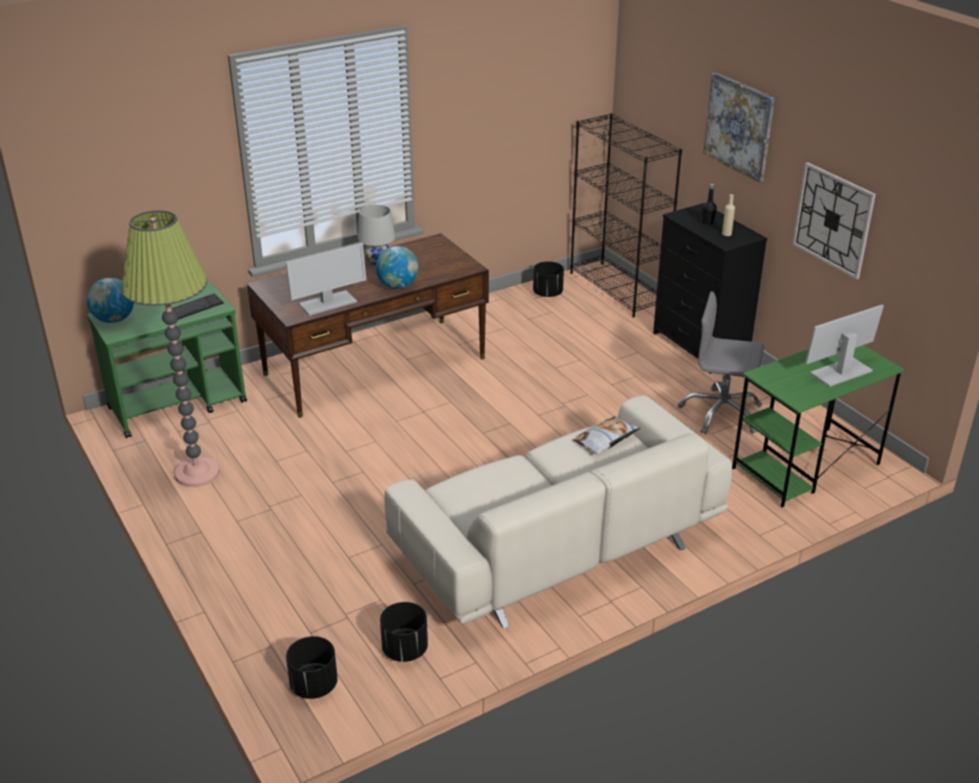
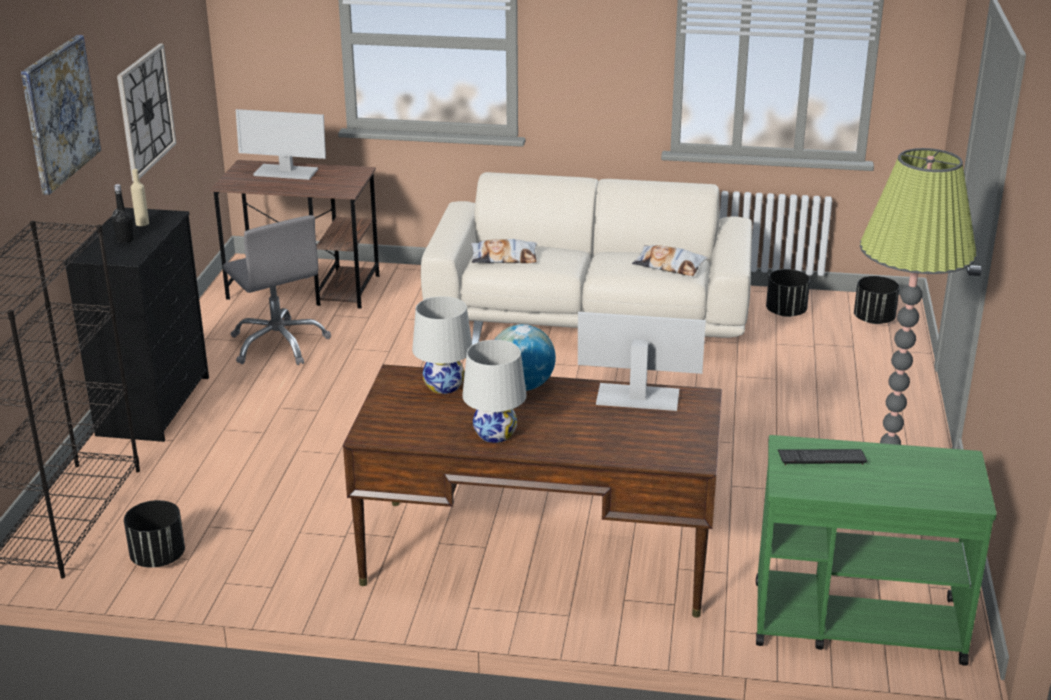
camera: 140 degrees left, 5 degrees down
(114, 320) = (956, 485): globe -> none
(438, 271) = (444, 386): none -> white table lamp
(474, 493) = (669, 266): none -> pillow
(805, 466) = (305, 287): green desk -> brown desk

